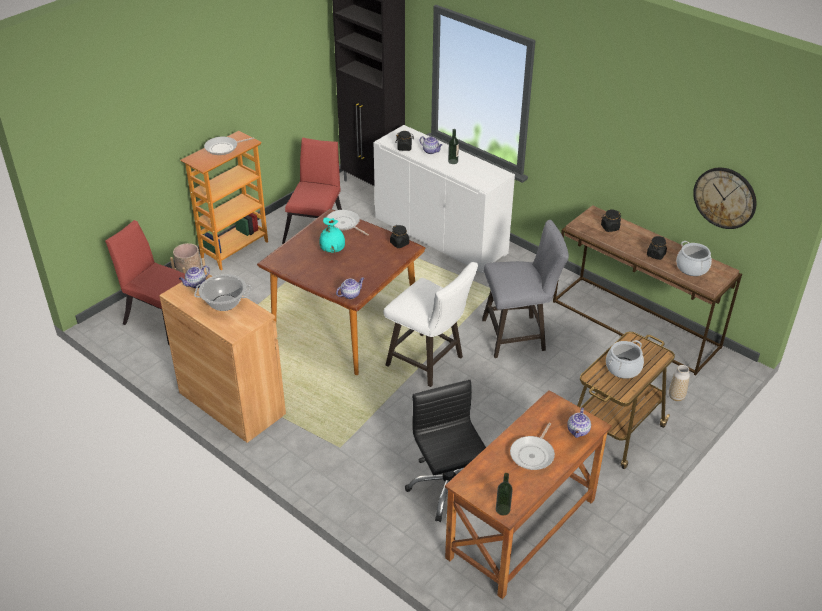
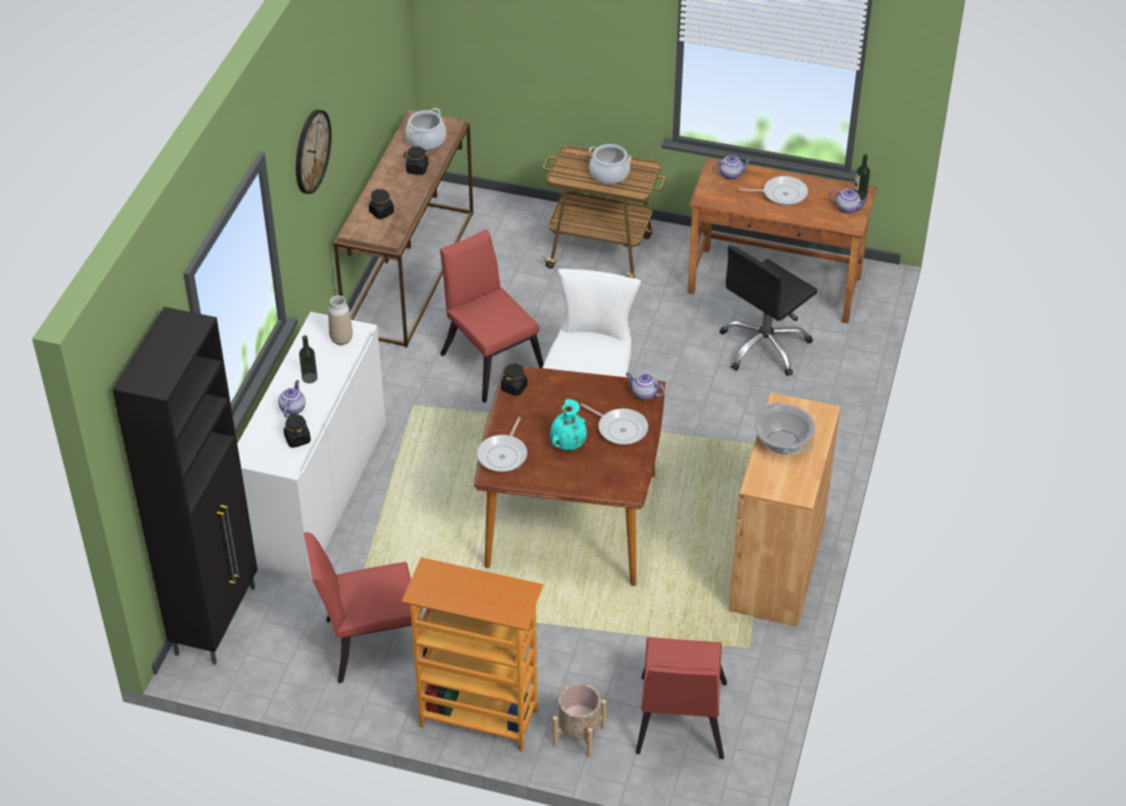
camera: 115 degrees left, 5 degrees up
(196, 284) = (770, 484): teapot -> teapot (848, 208)
(223, 148) = (464, 593): frying pan -> frying pan (620, 428)
(519, 335) = (490, 359): grey stool -> red chair
(676, 397) = (517, 221): vase -> vase (341, 339)
(725, 197) = (383, 65): wall clock -> wall clock (311, 151)

